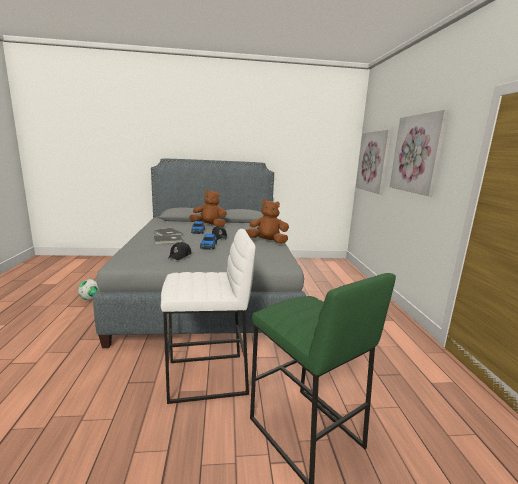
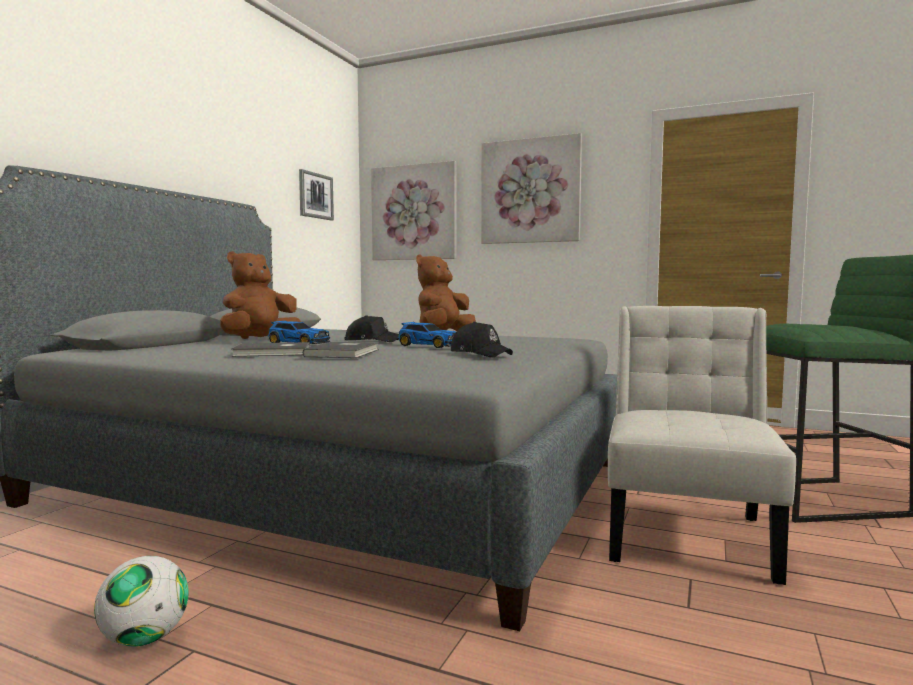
camera: 60 degrees left, 10 degrees down
(207, 378) = (688, 533): white stool -> white chair
(317, 152) = (315, 196): none -> picture

